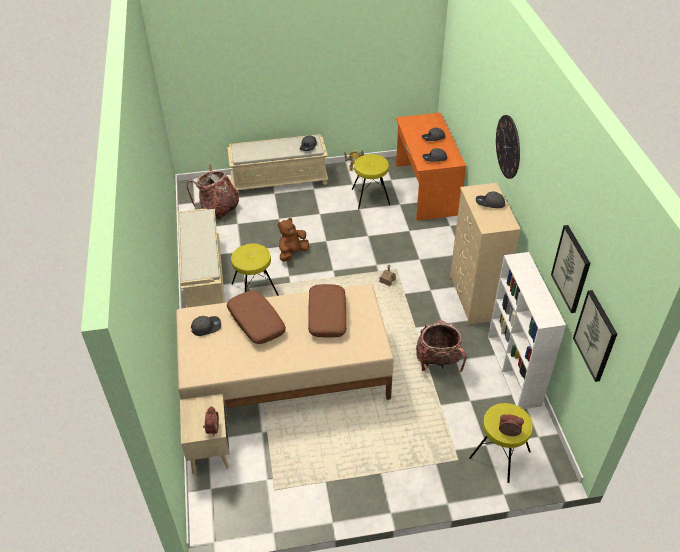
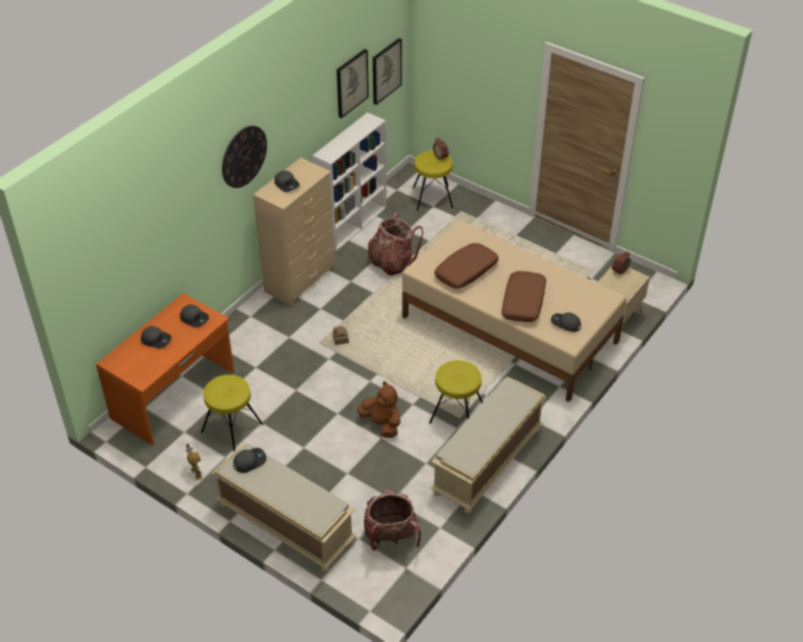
camera: 135 degrees left, 0 degrees up
(292, 253) = (382, 424): brown plush toy -> brown plush toy turned 135 degrees counterclockwise

